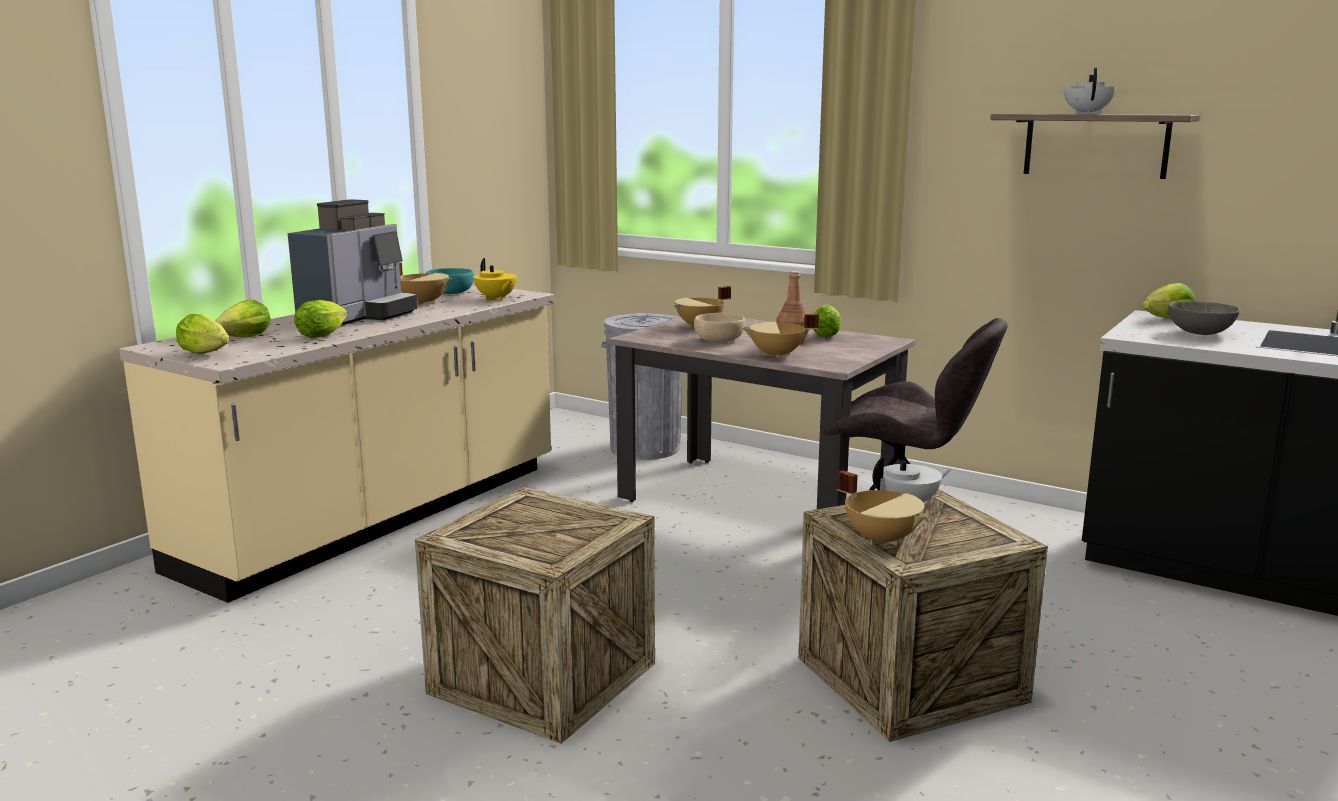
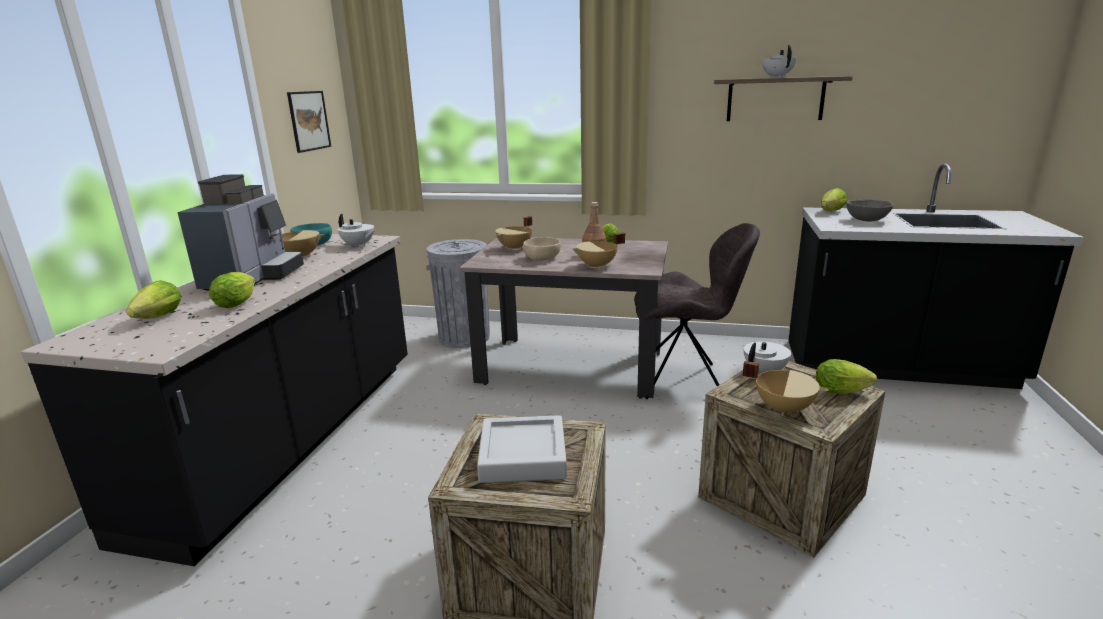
camera: 20 degrees left, 5 degrees up
(207, 354) = (132, 343): lettuce -> lettuce (843, 392)
(379, 518) = (292, 440): beige counter -> black counter
(488, 146) = (309, 121): none -> picture
(496, 299) = (358, 246): yellow teapot -> white teapot
(535, 526) = (523, 456): none -> grey tray

